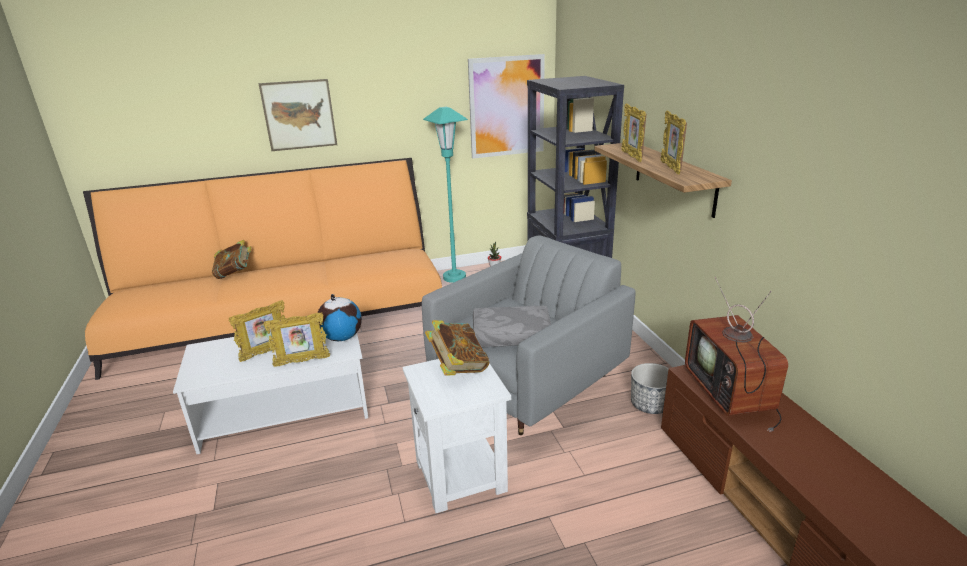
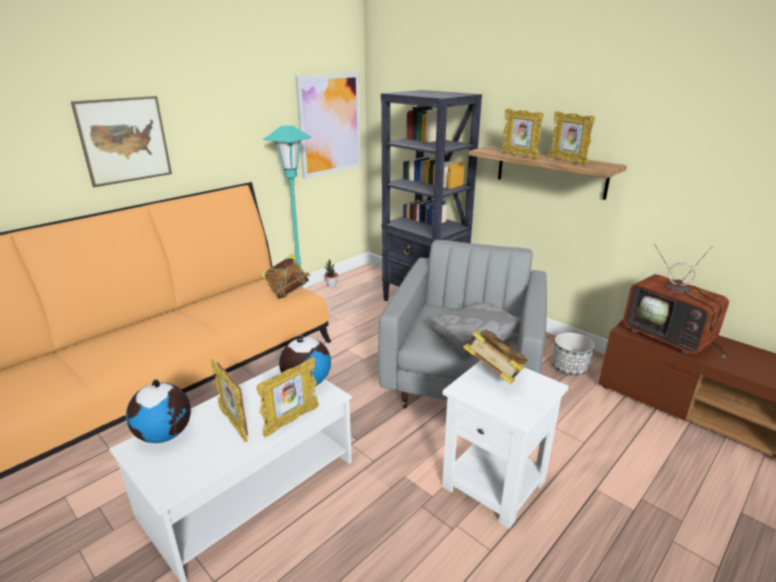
camera: 30 degrees left, 0 degrees up
(222, 346) = (165, 435): none -> globe
(235, 274) = (77, 347): book -> book (287, 291)
(266, 352) = (234, 424): picture frame -> picture frame turned 120 degrees clockwise

